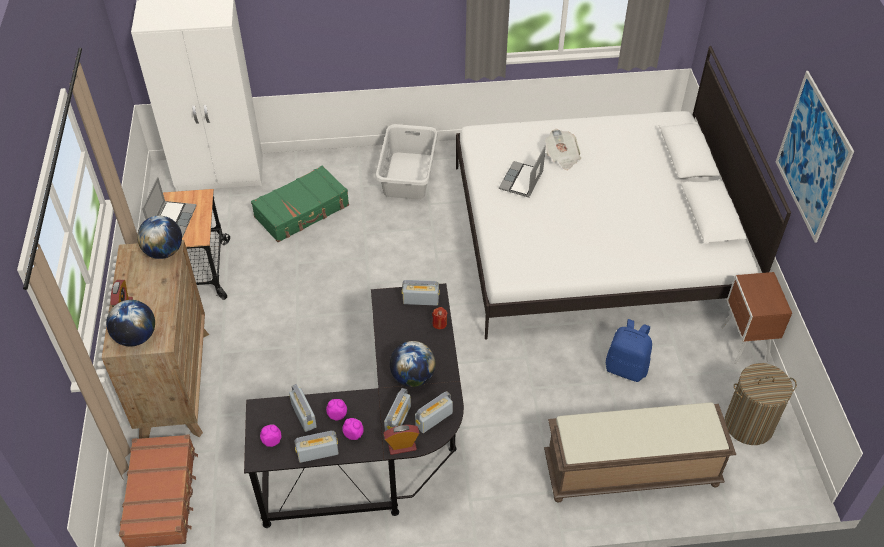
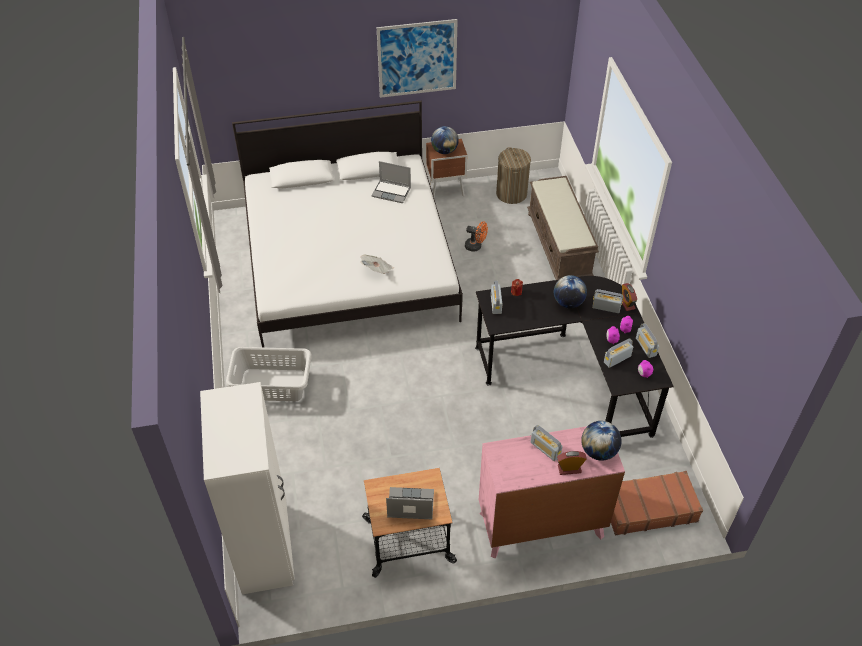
camera: 95 degrees left, 0 degrees up
(164, 251) = (499, 454): globe -> globe (444, 151)
(175, 384) = (541, 525): brown dresser -> pink dresser
(302, 211) = (322, 462): green suitcase -> none
(434, 419) = (600, 289): radio -> radio (545, 449)
(521, 181) = (336, 268): laptop -> laptop (392, 192)
(562, 157) = (306, 245): newspaper -> newspaper (377, 270)
(626, 368) = (476, 246): blue backpack -> orange fan

